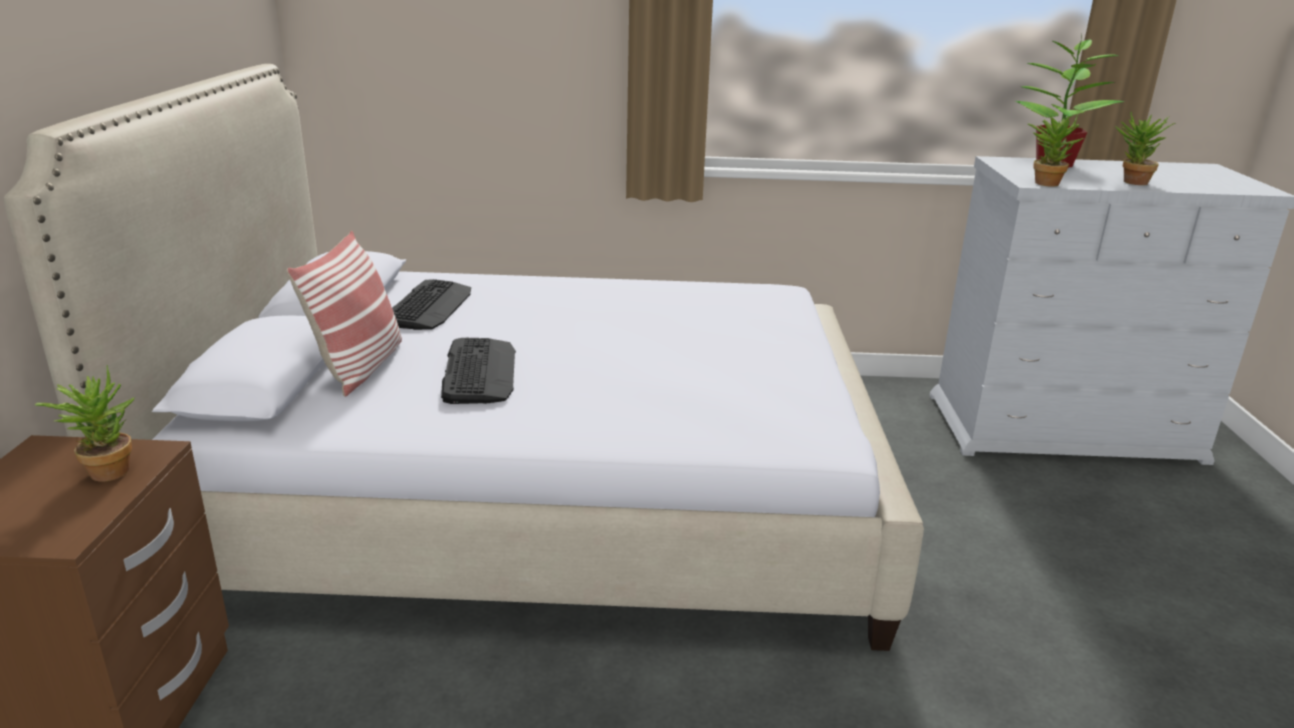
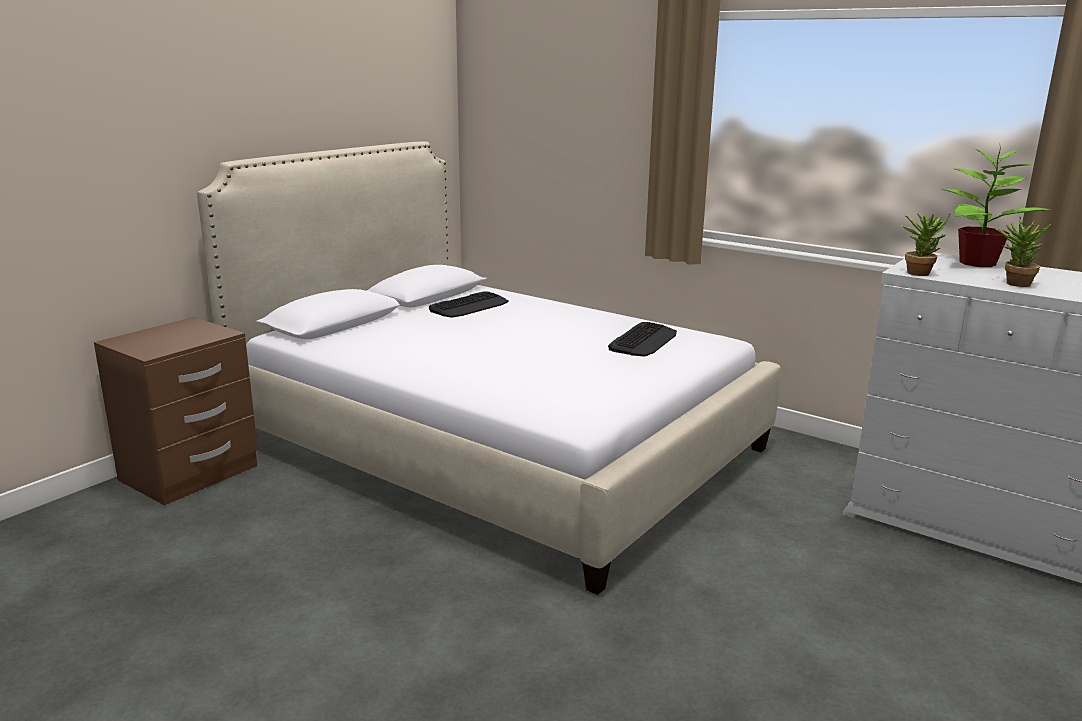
camera: 35 degrees right, 5 degrees down
(105, 470) = (198, 335): potted plant -> none
(360, 367) = (385, 327): pillow -> none
(479, 371) = (440, 341): keyboard -> keyboard (643, 341)

